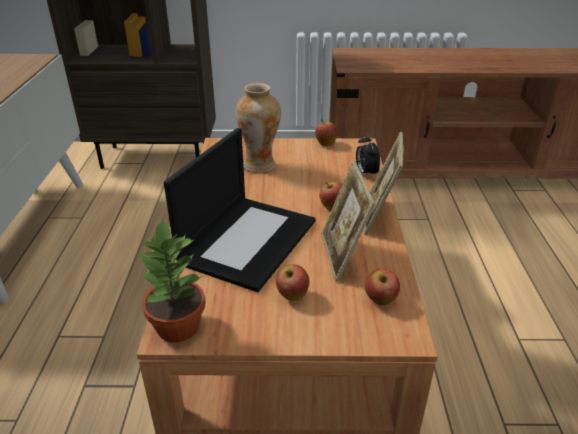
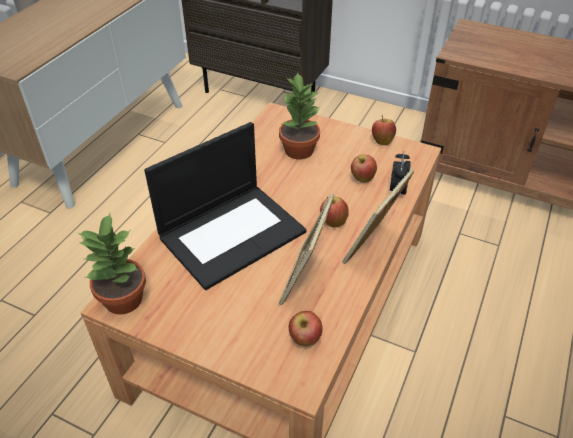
camera: 25 degrees right, 10 degrees up
(259, 165) = (298, 150): vase -> potted plant
(292, 296) = (231, 305): apple -> apple (362, 179)

